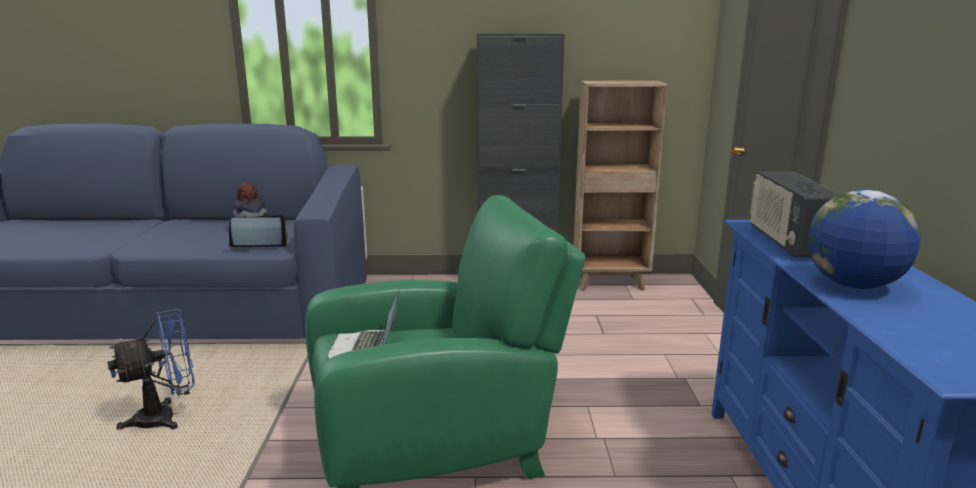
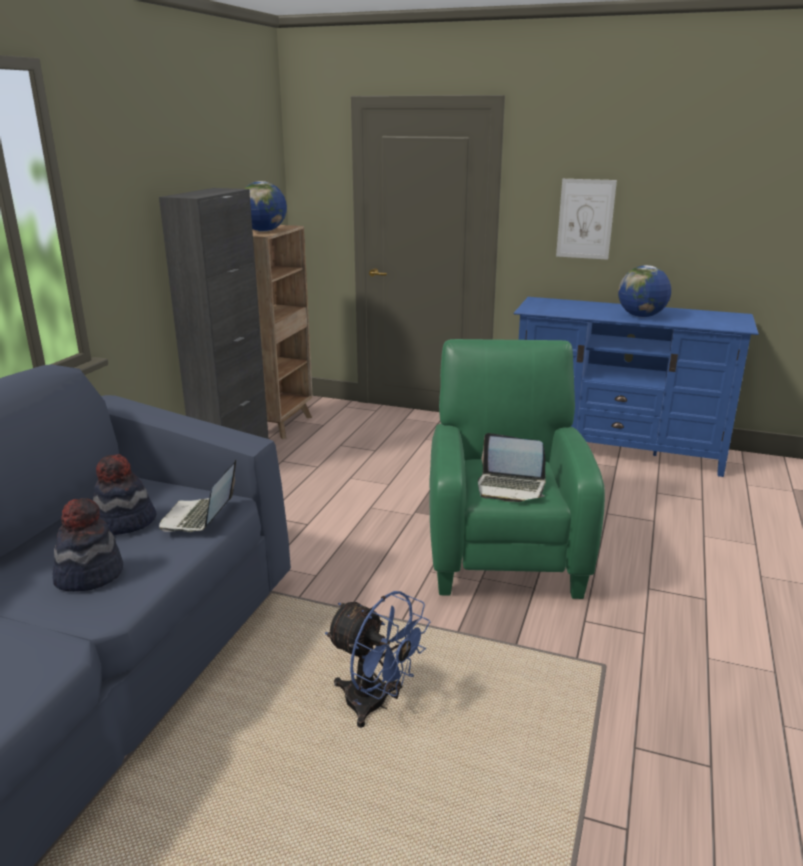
camera: 70 degrees left, 5 degrees up
(166, 417) = (375, 704): blue fan -> blue fan turned 135 degrees clockwise
(182, 238) = (89, 575): none -> hat
(613, 81) = (264, 231): none -> globe
(787, 243) = (569, 311): radio -> none
(910, 105) = (585, 219): none -> picture

